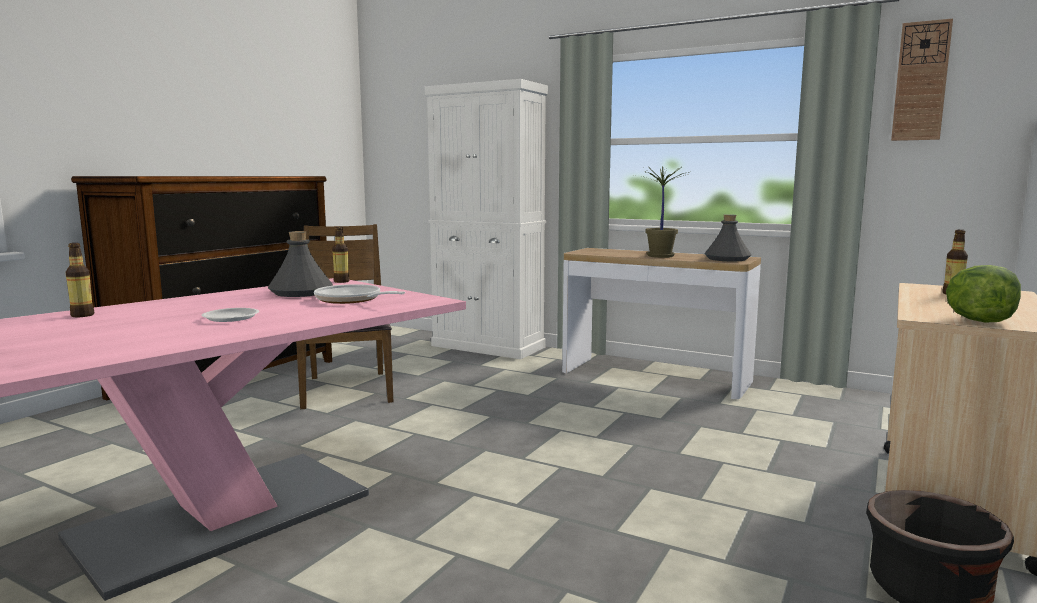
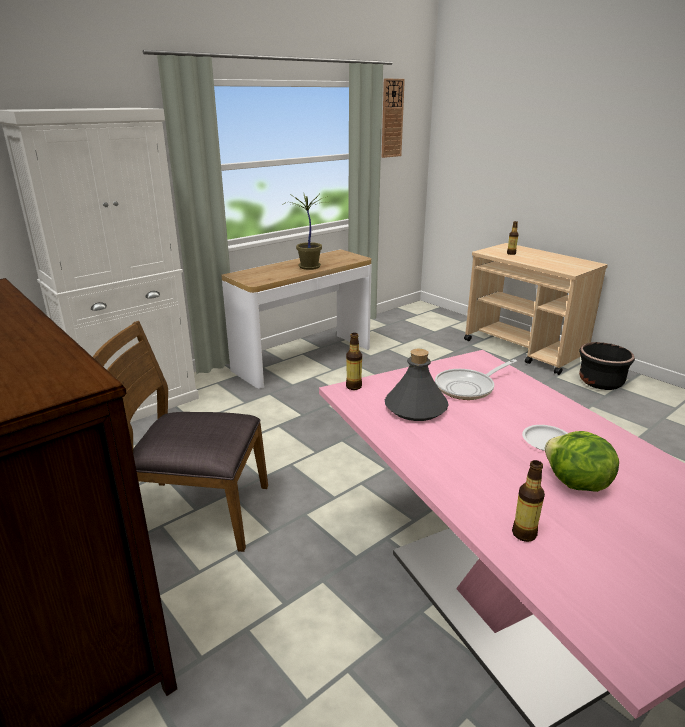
camera: 70 degrees left, 15 degrees up
(727, 259) = (343, 257): grey bottle -> none
(979, 321) = (579, 267): lettuce -> lettuce (575, 483)

